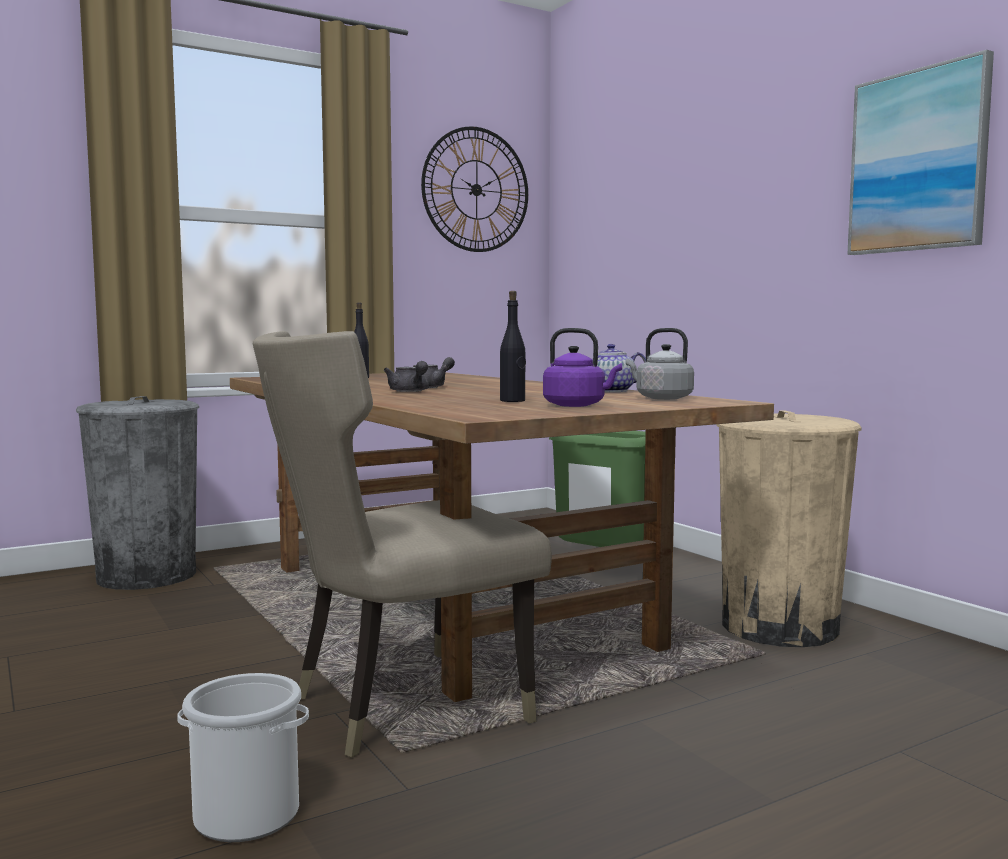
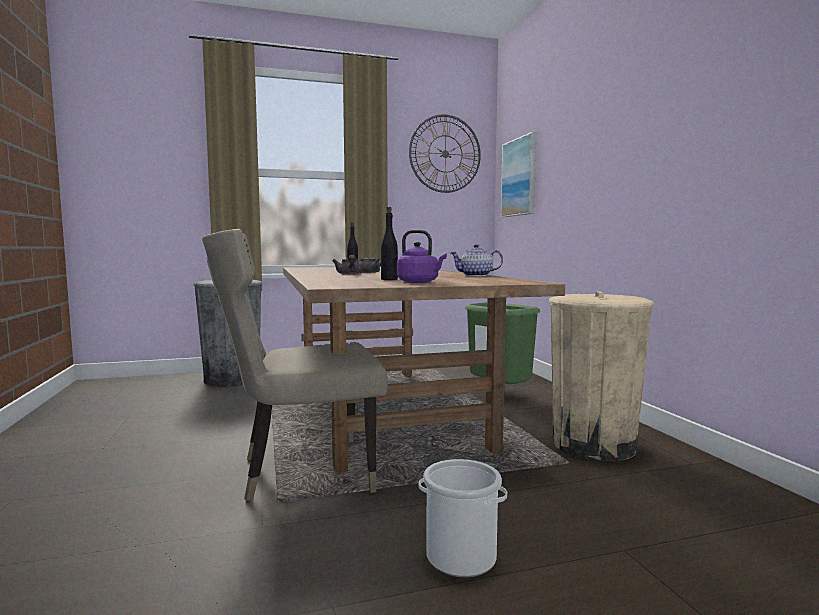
camera: 15 degrees right, 0 degrees up
(245, 815) = (158, 529): bucket -> bucket (460, 557)
(661, 398) = (493, 279): grey kettle -> none
(918, 161) = (711, 107): picture -> picture (519, 177)

